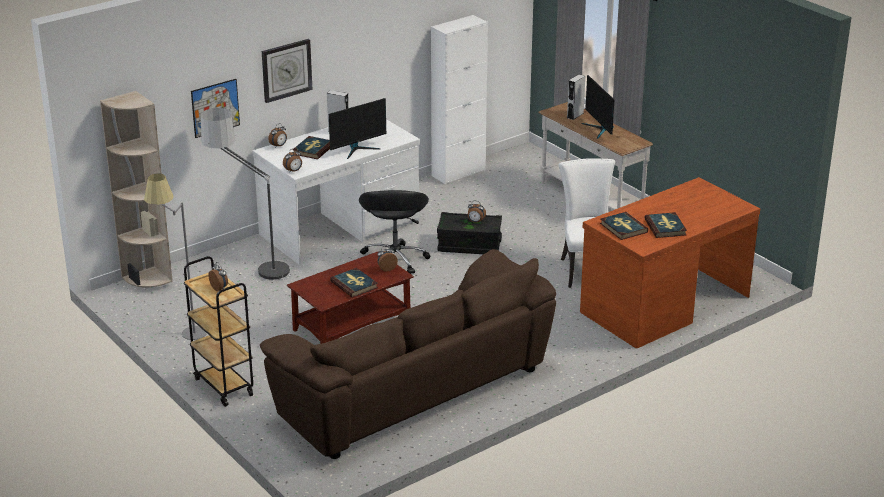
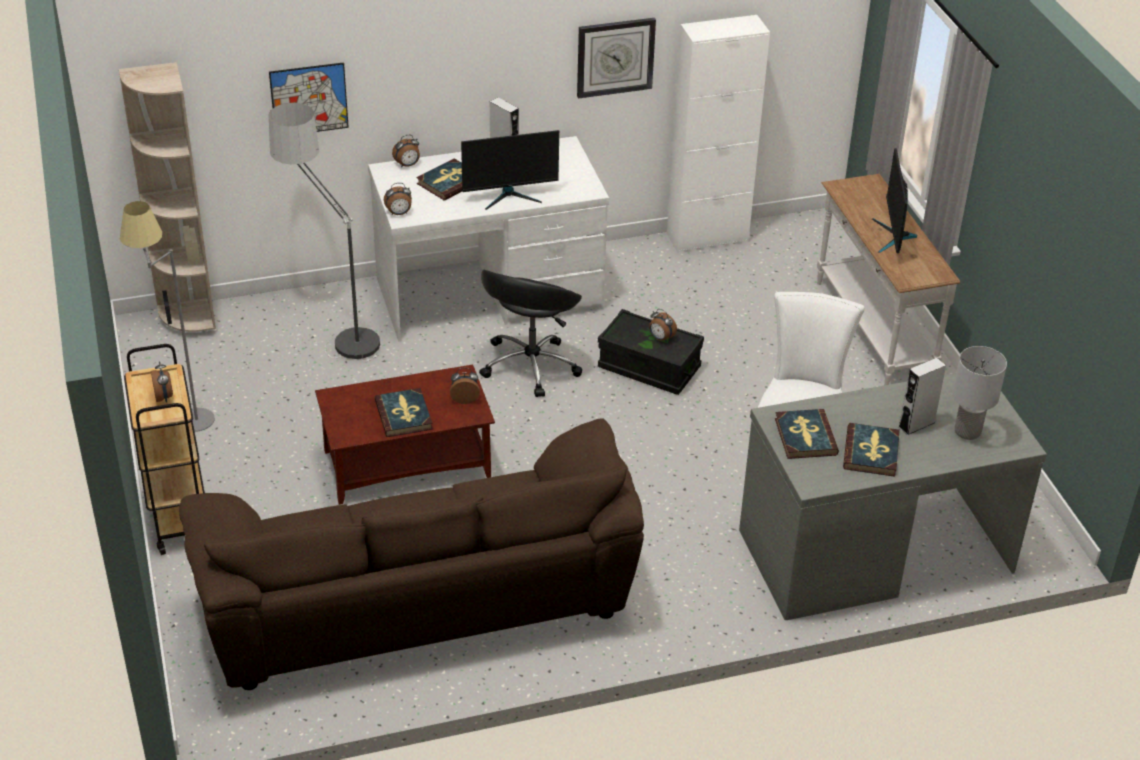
camera: 20 degrees right, 10 degrees up
(286, 70) = (428, 60): wall clock -> wall clock (615, 57)
(575, 115) = (871, 202): grey speaker -> grey speaker (916, 424)
(663, 304) = (873, 550): brown desk -> grey desk
(711, 208) = (967, 433): none -> grey table lamp

